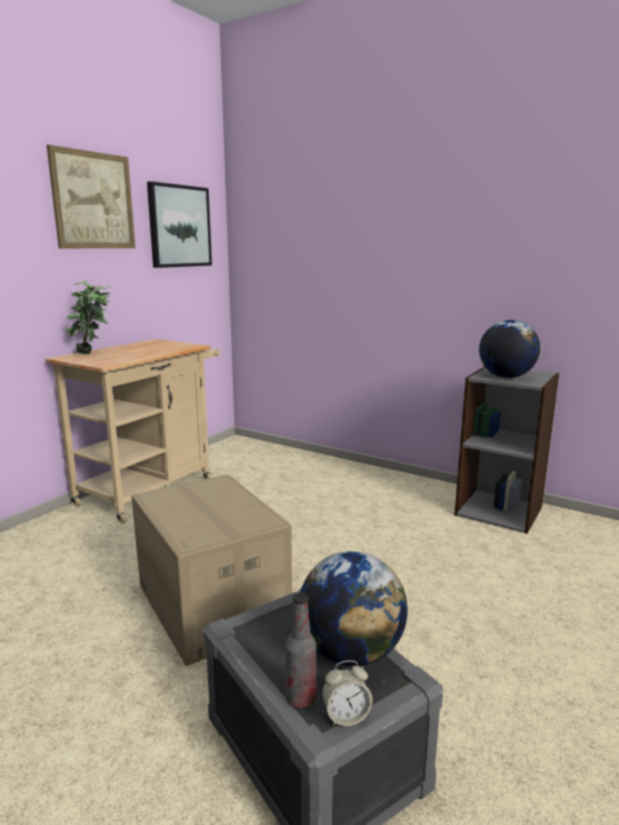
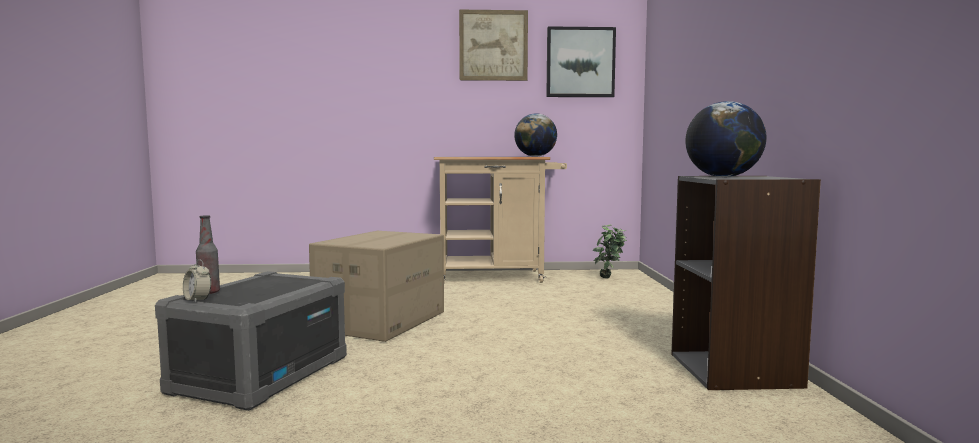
camera: 55 degrees right, 10 degrees down
(92, 354) = (466, 156): potted plant -> potted plant (609, 279)
(351, 652) = (264, 293): globe -> globe (535, 156)

